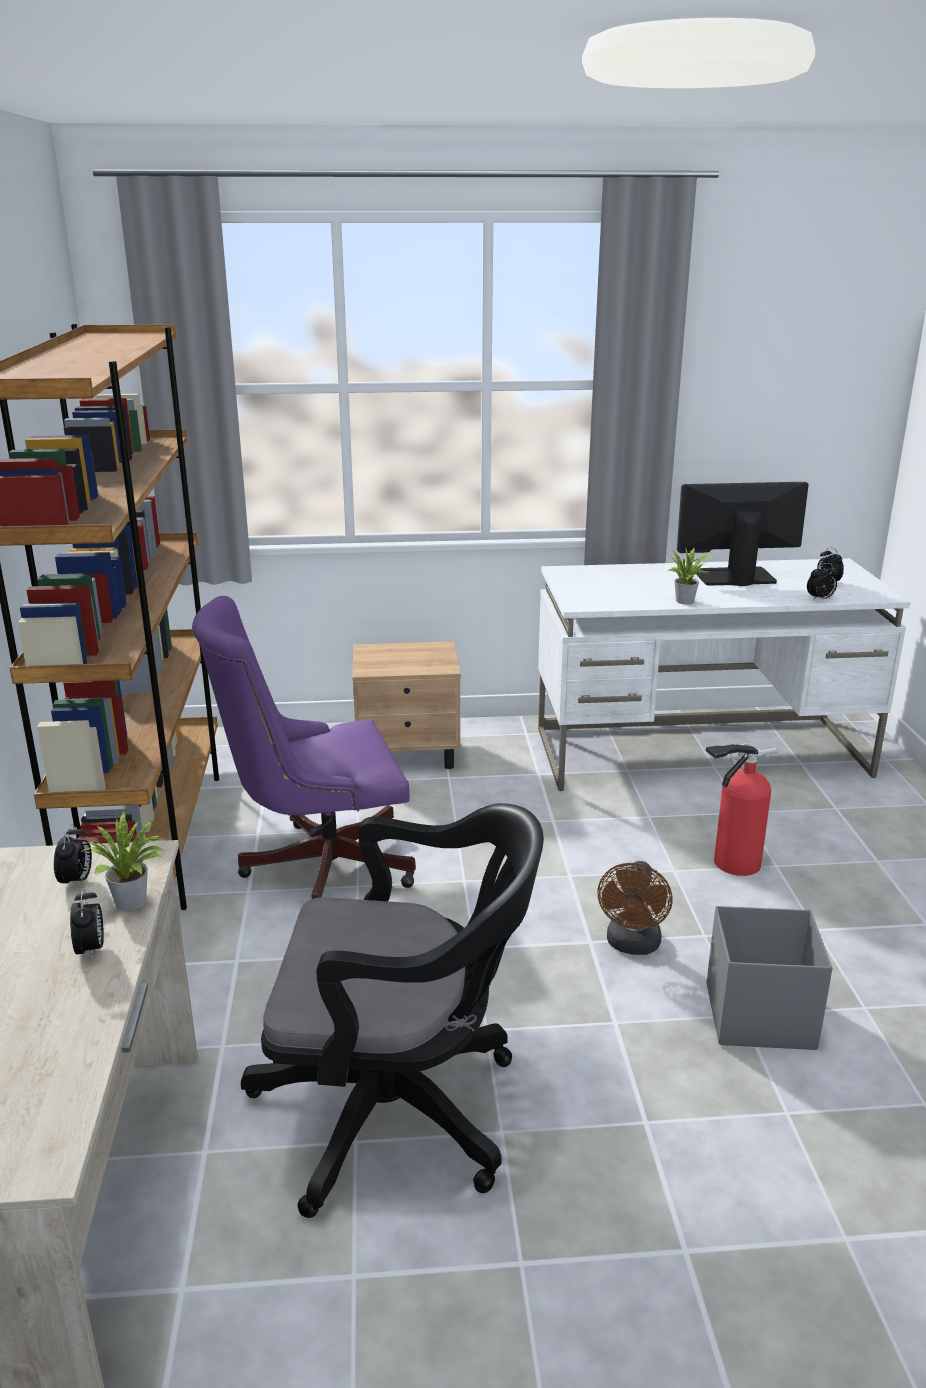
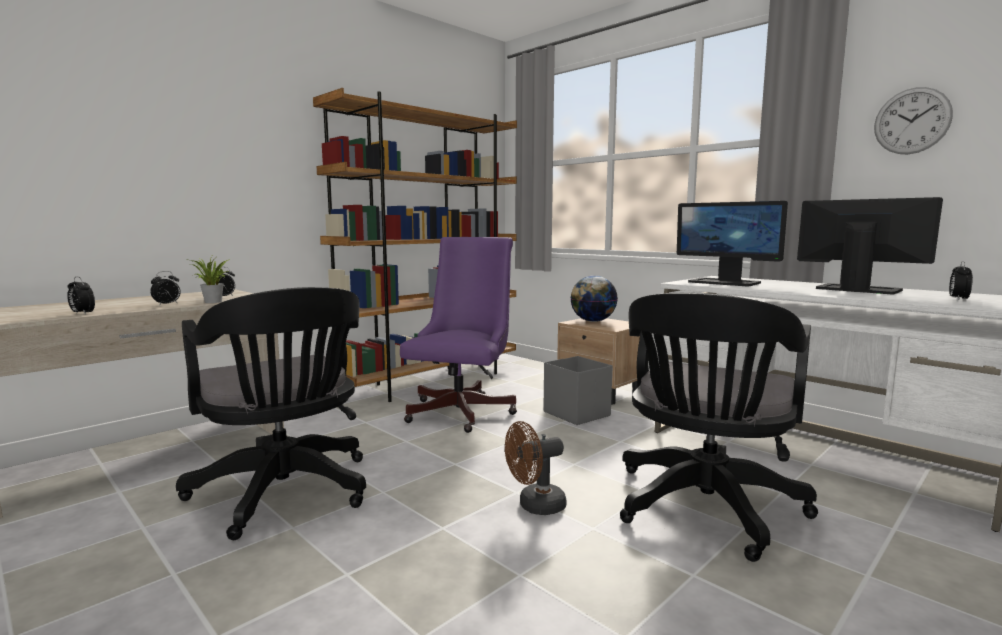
camera: 50 degrees right, 15 degrees down
(317, 867) = (464, 410): purple office chair -> purple office chair turned 75 degrees clockwise
(385, 658) = (592, 321): none -> globe
(610, 590) = (725, 282): none -> monitor
(687, 601) = (770, 289): potted plant -> none
(732, 864) = (704, 510): fire extinguisher -> black office chair
(739, 375) = (912, 121): none -> wall clock
(757, 1016) = (529, 582): grey storage box -> grey storage box (576, 413)
(820, 599) = (913, 301): alarm clock -> alarm clock (82, 314)

